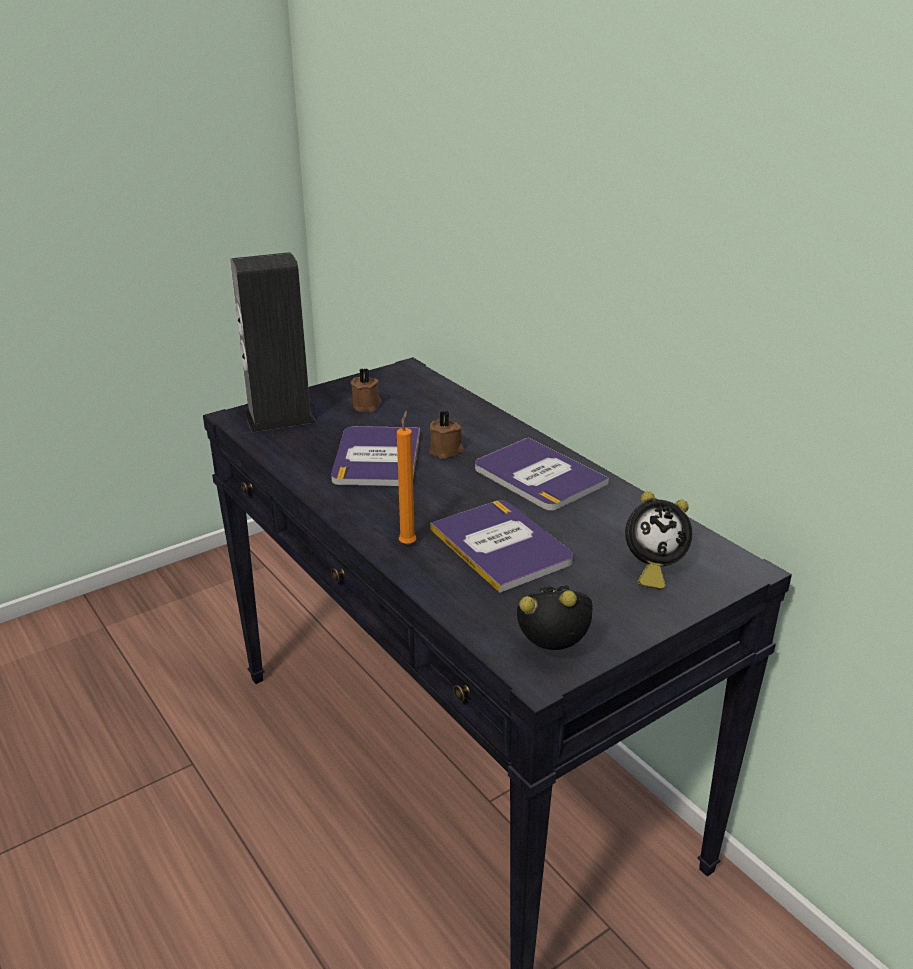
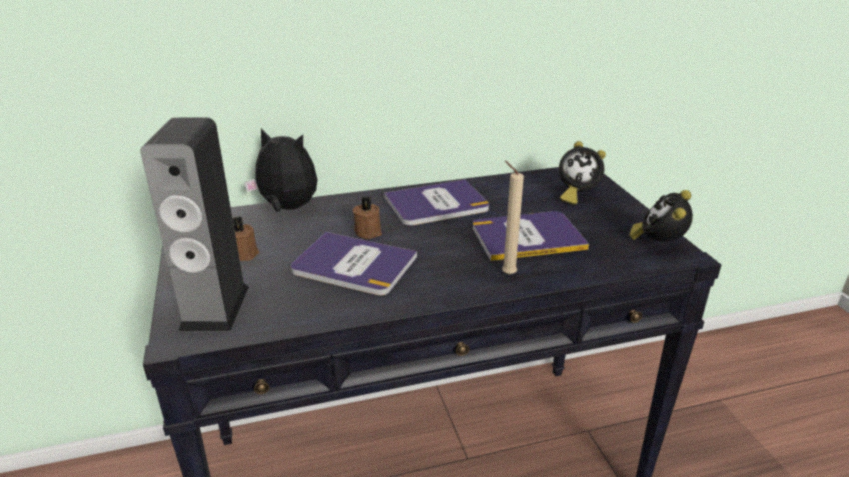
camera: 70 degrees left, 0 degrees up
(408, 543) = (506, 274): orange candle -> beige candle
(463, 402) = (287, 208): none -> plush toy
(651, 570) = (575, 195): alarm clock -> alarm clock turned 90 degrees clockwise

